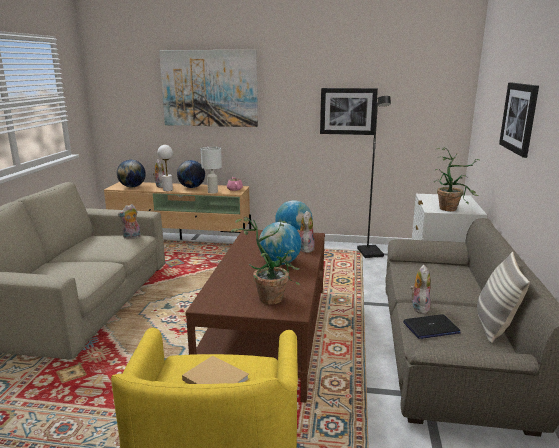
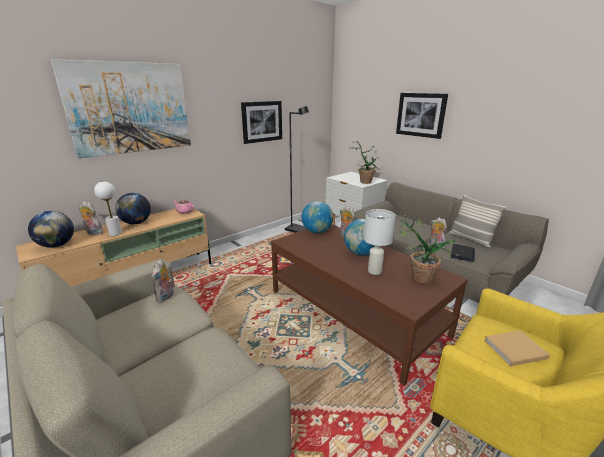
camera: 50 degrees left, 5 degrees up
(212, 192) = (171, 220): white table lamp -> white table lamp (375, 271)

